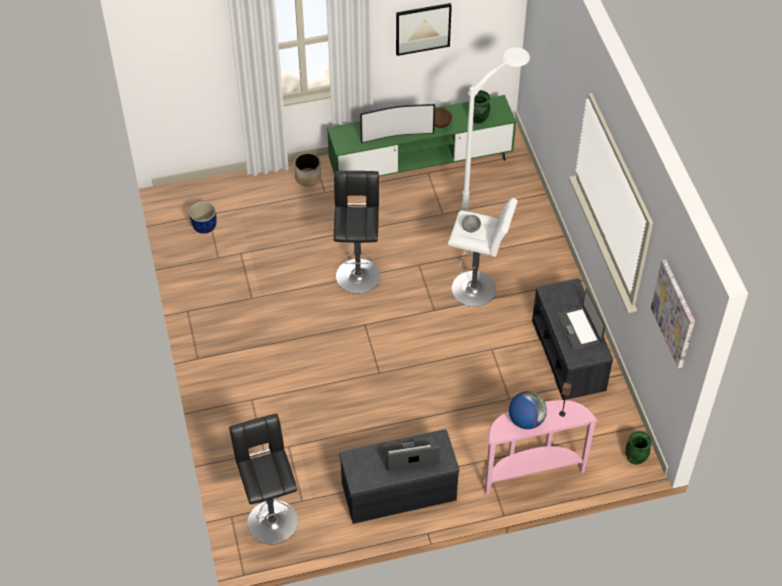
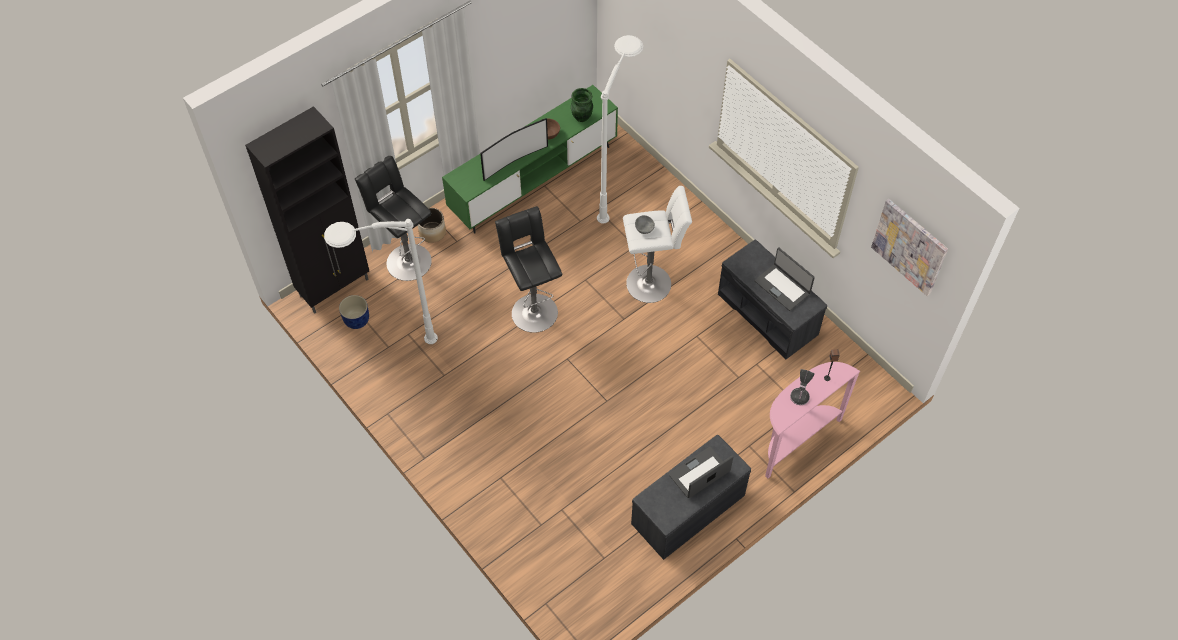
camera: 25 degrees left, 5 degrees up
(202, 193) = (335, 287): none -> black cabinet
(218, 260) = (389, 349): none -> white floor lamp
(271, 518) = (584, 588): black stool -> black stool (406, 260)
(423, 28) = (510, 46): picture -> none
(526, 420) = (799, 397): globe -> table lamp
(635, 458) = (877, 388): green vase -> none

